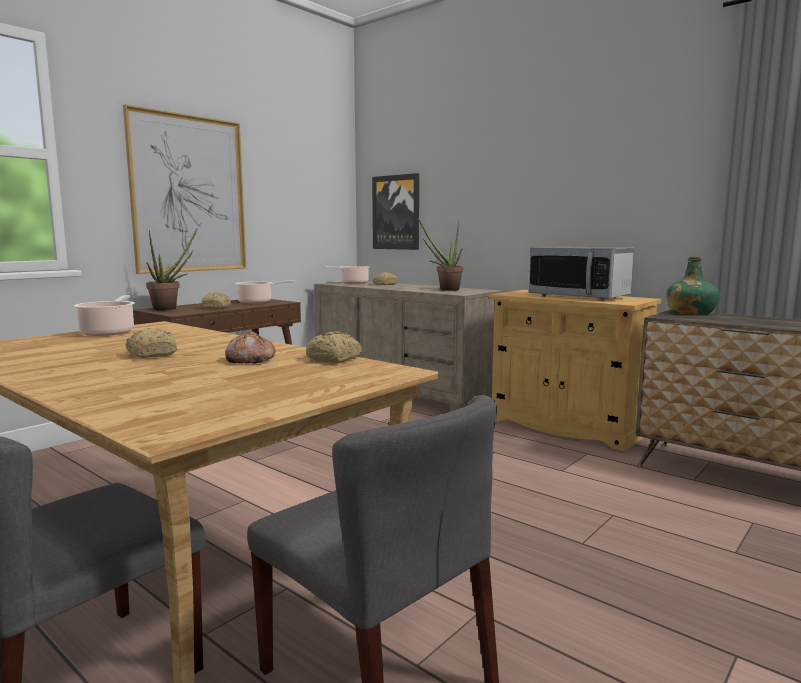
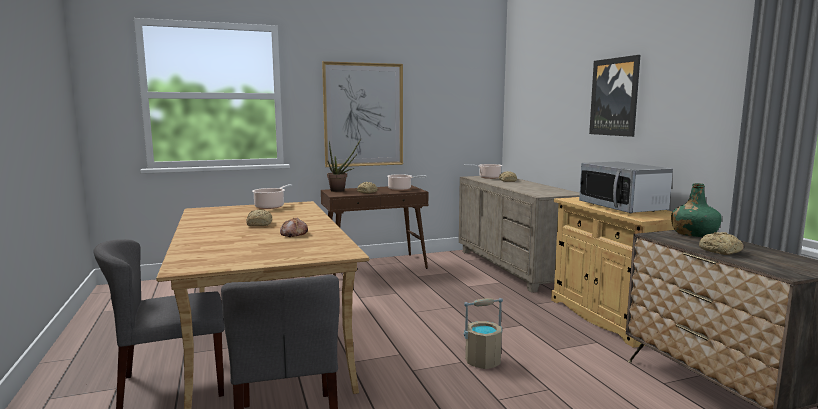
camera: 30 degrees right, 0 degrees up
(334, 359) = (334, 240): bread -> bread (720, 251)
(396, 212) = (525, 123): picture -> picture (615, 97)
(445, 289) = (539, 190): potted plant -> none
(509, 503) = (483, 361): none -> beige bucket

